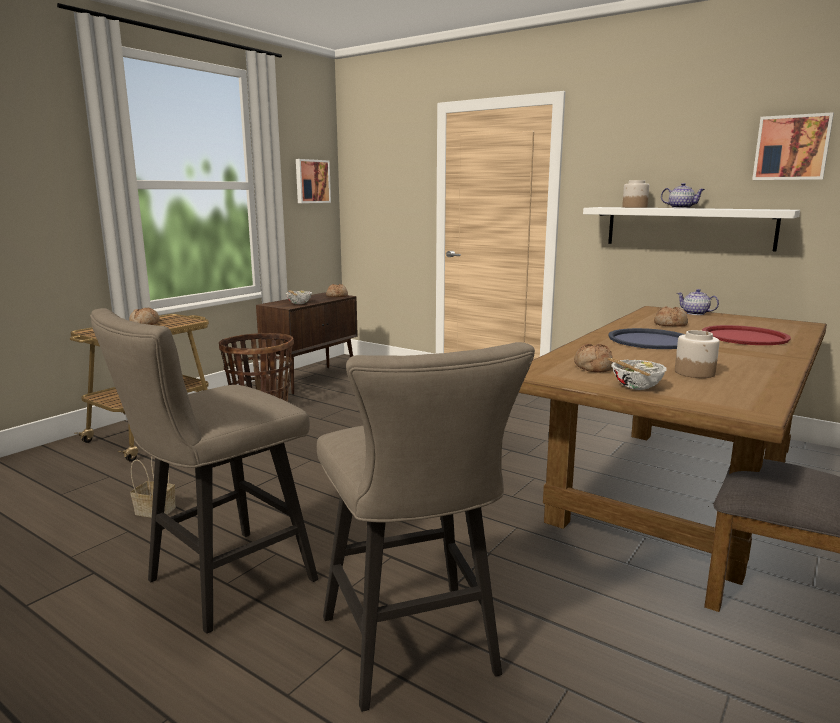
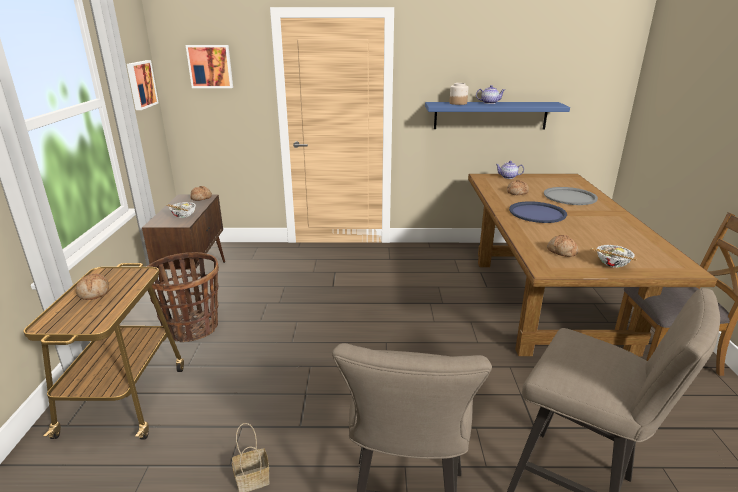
camera: 35 degrees left, 10 degrees up
(688, 227) = (490, 115): white shelf -> blue shelf
(695, 373) = (610, 241): jar -> none
(744, 337) = (569, 197): red tray -> grey tray
(792, 148) = (555, 61): picture -> picture (210, 66)

